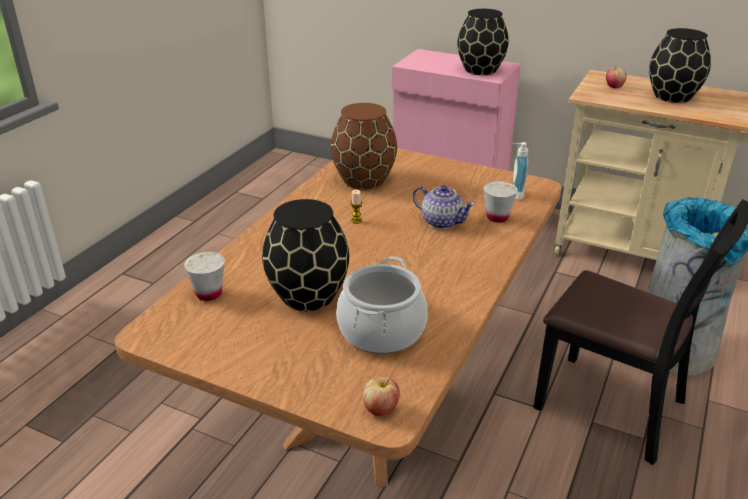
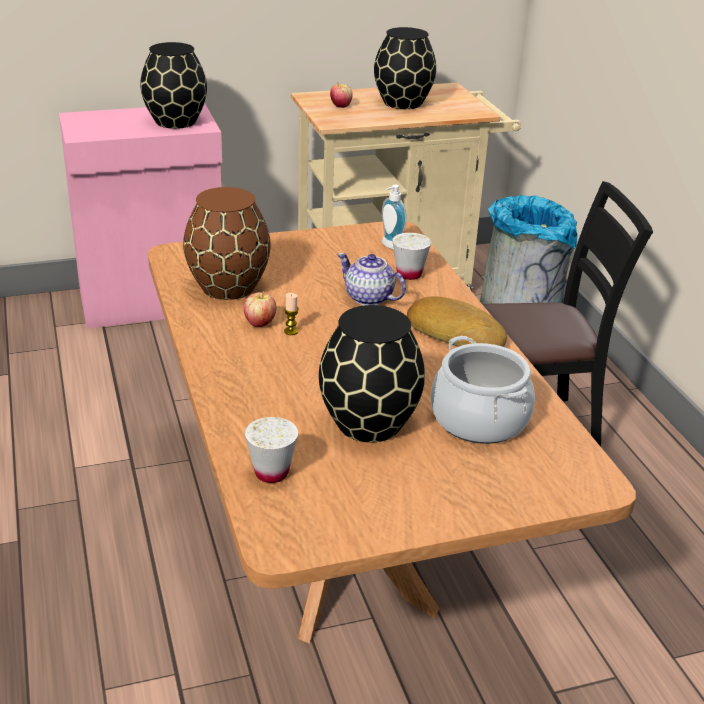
camera: 45 degrees left, 0 degrees up
(380, 409) = (580, 480): apple -> apple (260, 323)
(441, 221) = (369, 298): teapot -> teapot turned 135 degrees counterclockwise
(465, 268) = (455, 332): none -> bread

